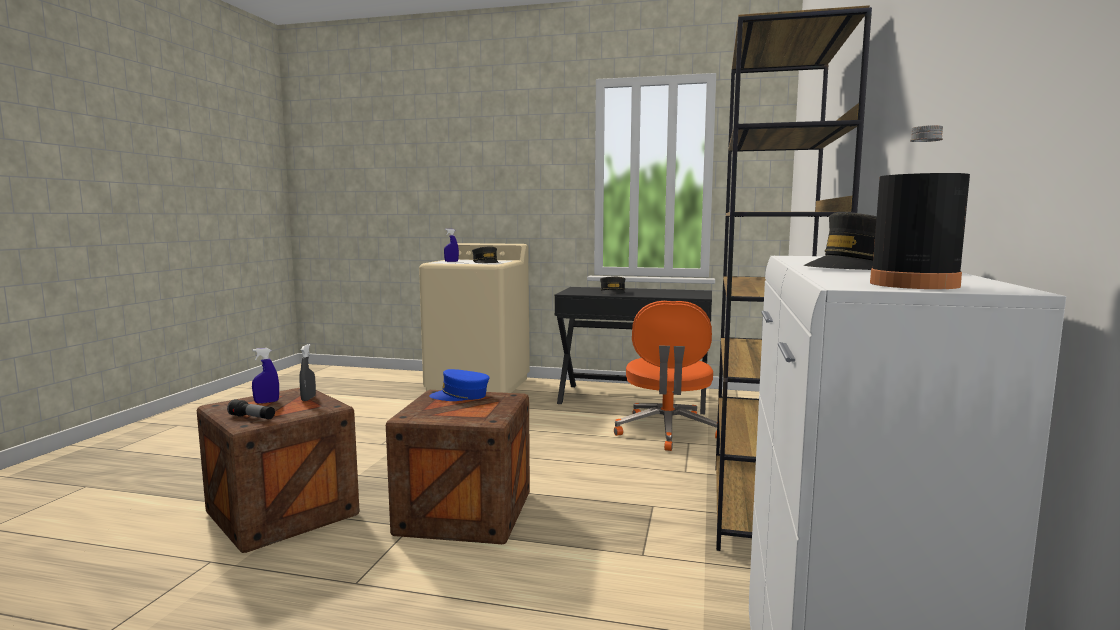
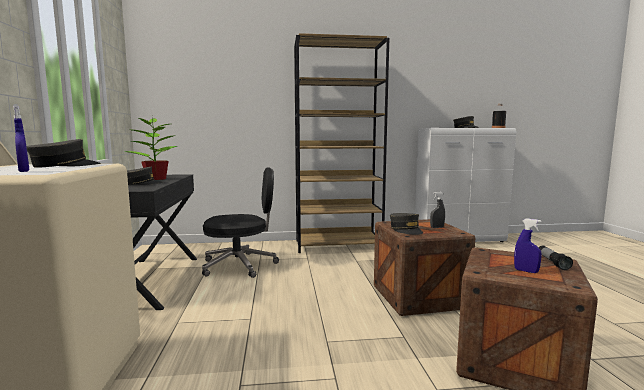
camera: 110 degrees left, 0 degrees up
(308, 398) = (489, 261): grey spray bottle -> grey spray bottle (437, 227)
(460, 396) = (406, 230): blue cap -> grey cap
(655, 293) = (155, 179): none -> potted plant
(667, 432) = (241, 265): orange office chair -> black office chair

